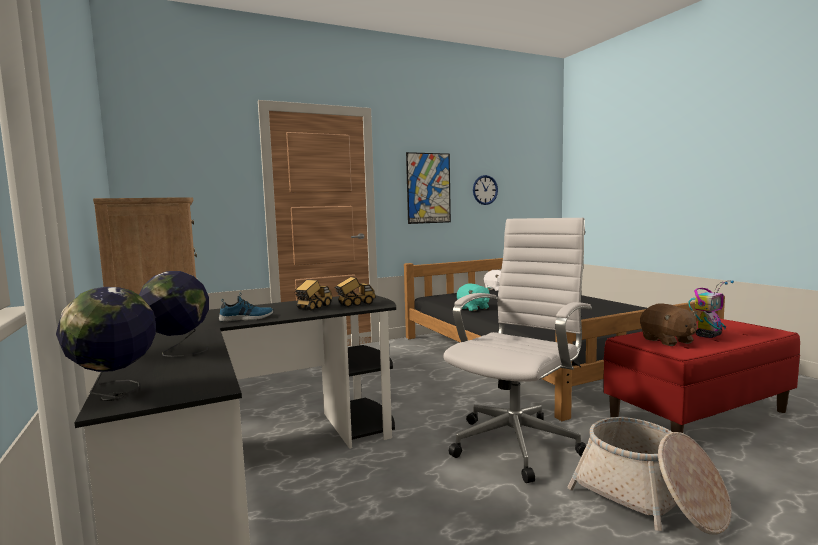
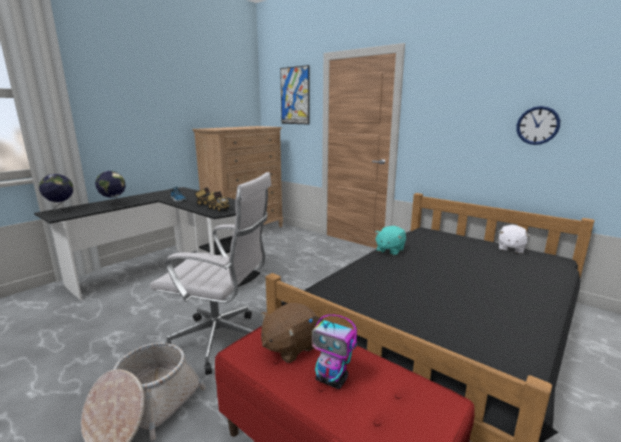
camera: 65 degrees right, 10 degrees up
(428, 188) = (455, 121): picture -> picture (295, 96)

